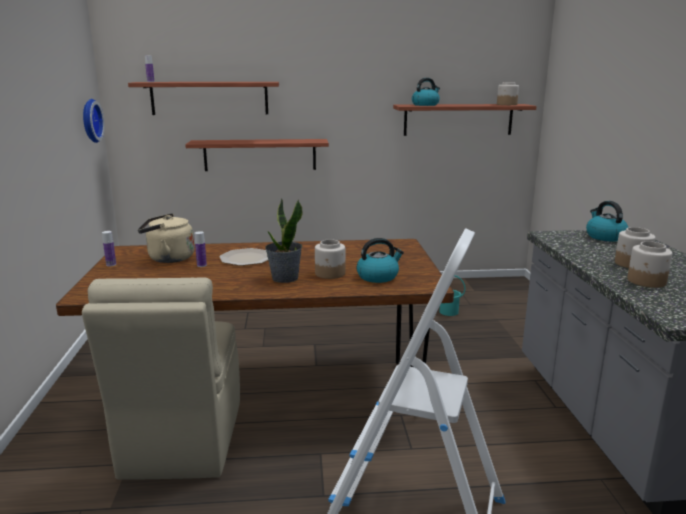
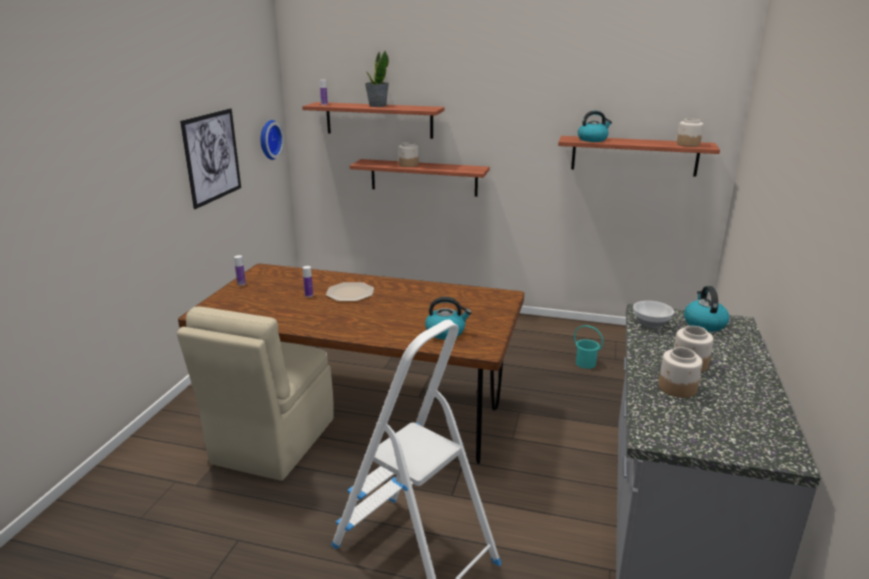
camera: 20 degrees right, 5 degrees up
(44, 129) = (212, 157): none -> picture
(168, 258) = (288, 283): beige kettle -> none
(284, 278) = (364, 320): potted plant -> potted plant (377, 105)
(330, 274) = (406, 322): jar -> jar (408, 165)
(565, 241) = (651, 323): none -> bowl

